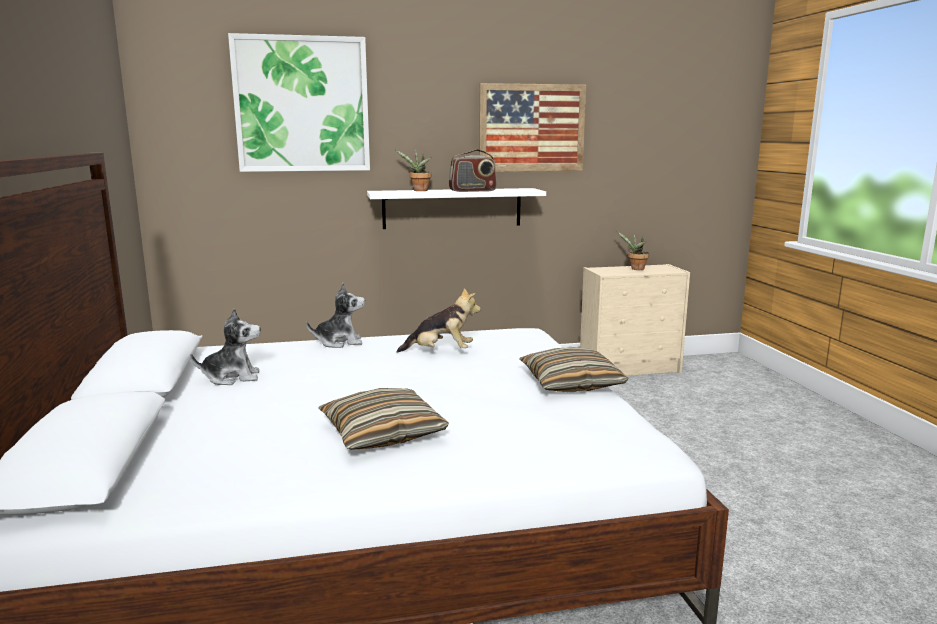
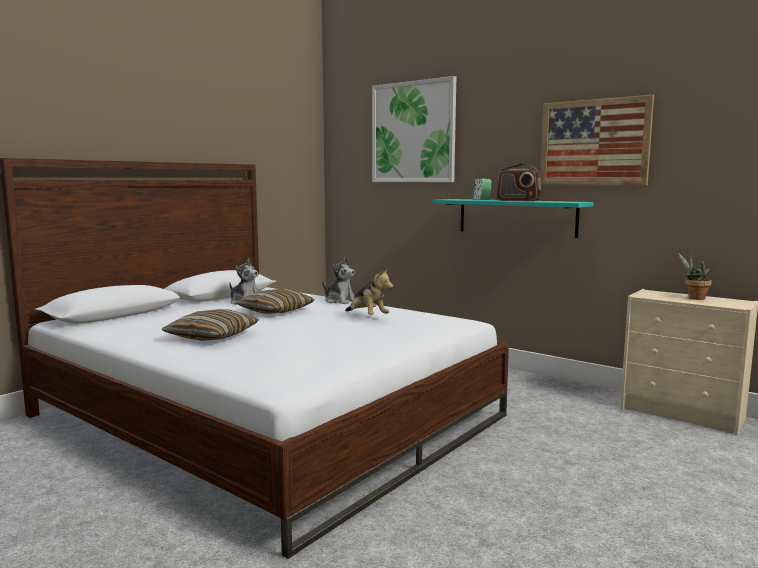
camera: 50 degrees right, 5 degrees down
(419, 191) = (481, 199): potted plant -> alarm clock
(452, 208) = (516, 217): white shelf -> turquoise shelf
(571, 383) = (375, 349): pillow -> pillow (275, 311)

